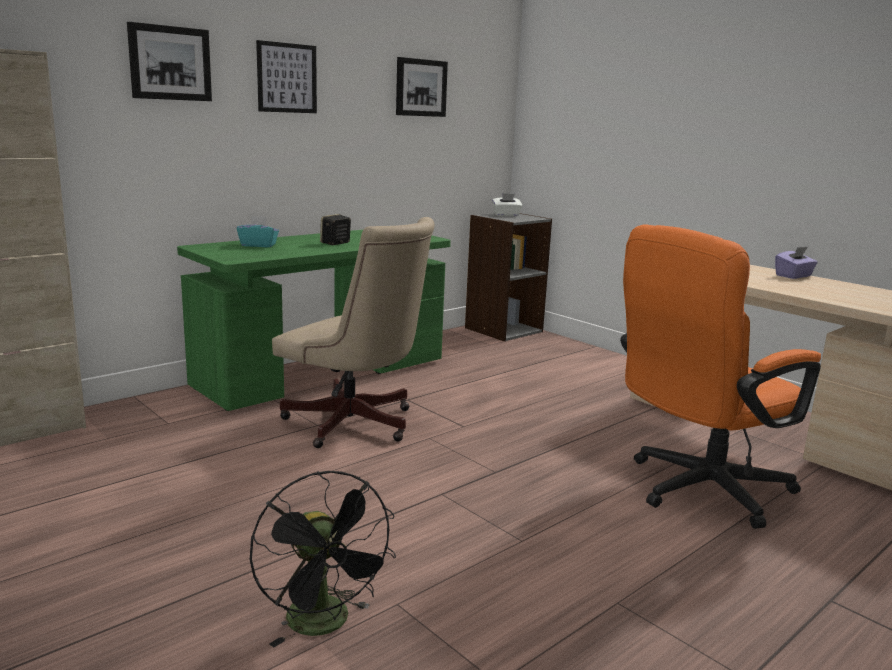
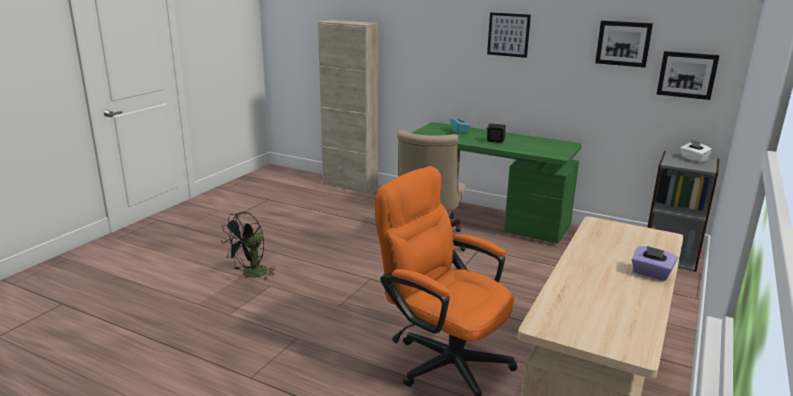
camera: 70 degrees right, 5 degrees up
(170, 63) = (440, 26): picture -> picture (687, 75)

